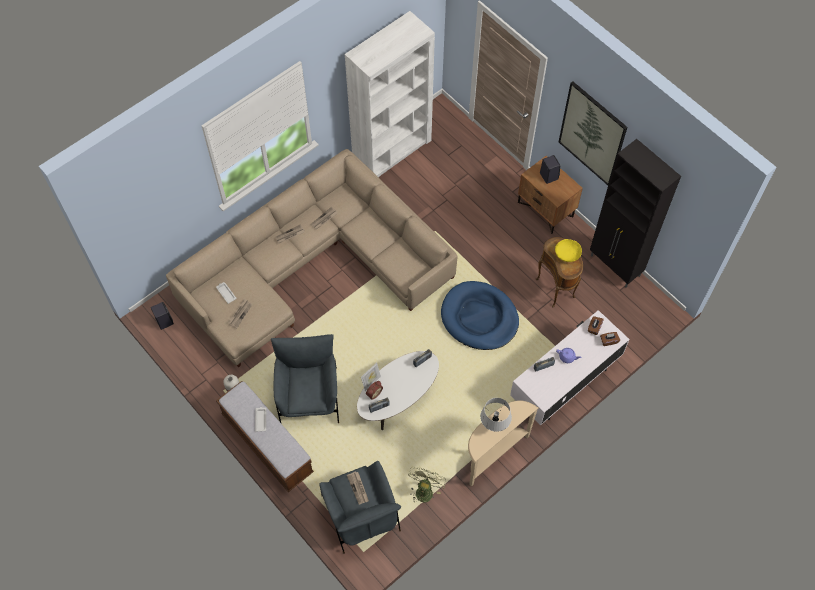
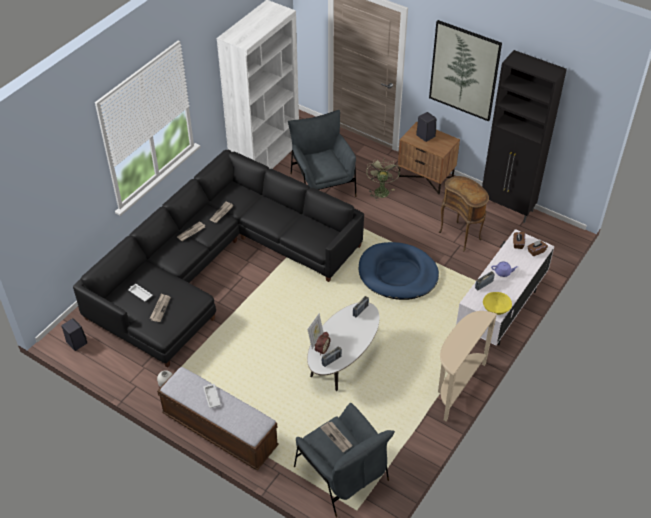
camera: 15 degrees left, 15 degrees down
(309, 396) = (250, 377): grey armchair -> grey armchair (322, 184)
(311, 266) = (216, 264): beige sofa -> black sofa
(424, 490) = (400, 435): green fan -> green fan (381, 190)
(494, 424) = (460, 336): grey table lamp -> none
(567, 254) = (469, 187): yellow bowl -> yellow bowl (496, 308)

